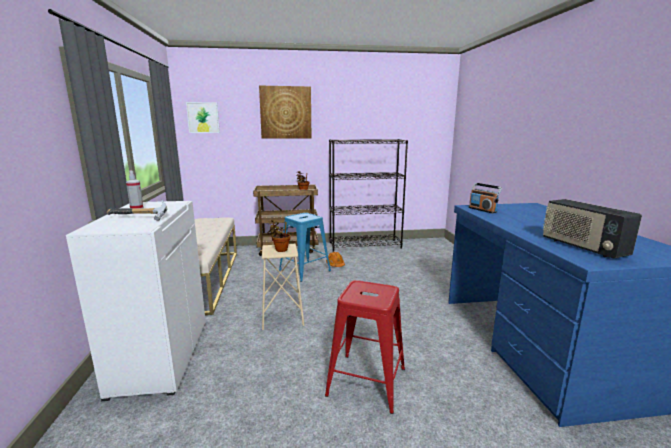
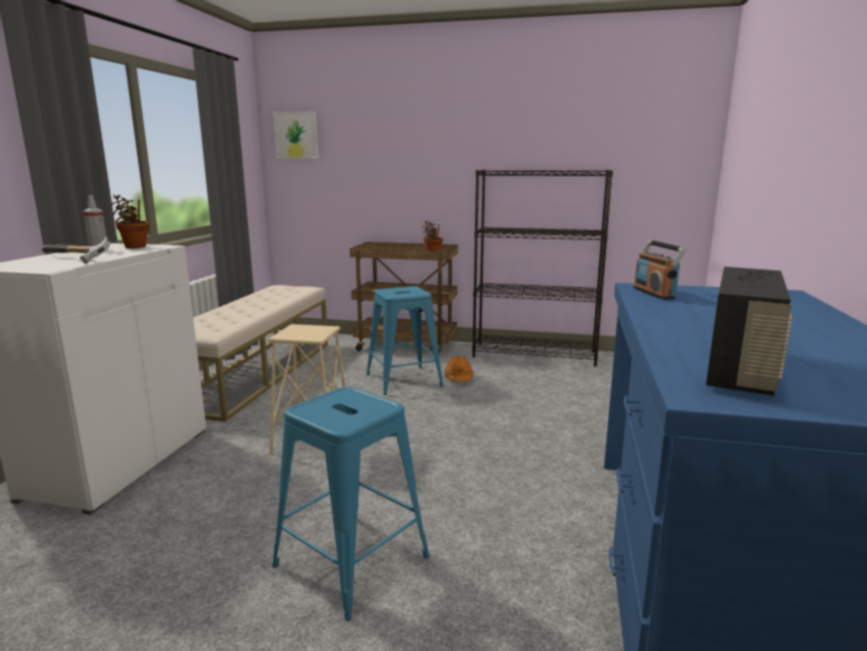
camera: 20 degrees right, 0 degrees up
(280, 249) = (305, 332): potted plant -> potted plant (134, 246)
(286, 112) = (415, 125): picture -> none
(367, 381) = (352, 561): red stool -> blue stool
(582, 247) = (741, 370): radio -> radio turned 150 degrees counterclockwise

